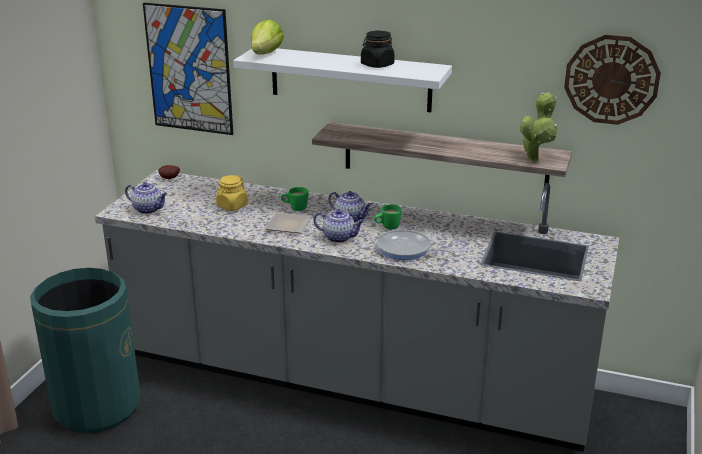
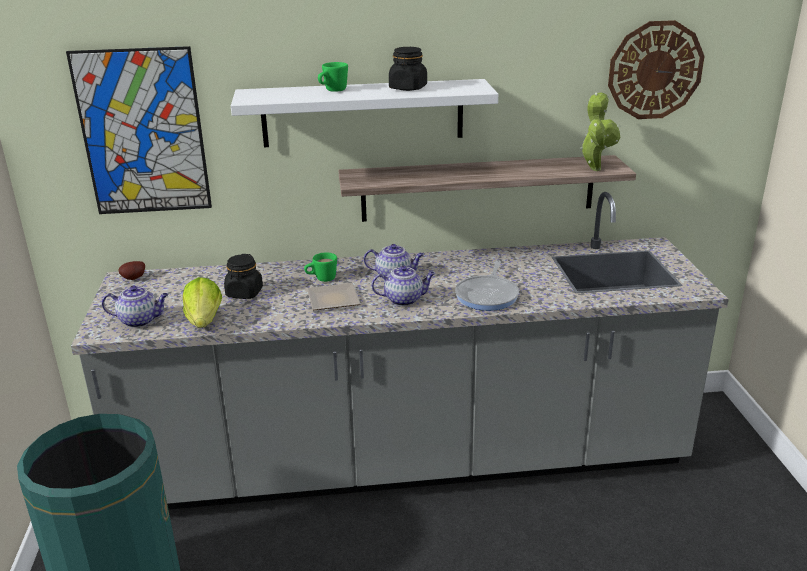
camera: 25 degrees left, 0 degrees up
(232, 206) = (244, 293): yellow jar -> black jar
(265, 54) = (262, 94): lettuce -> lettuce (204, 321)
(387, 227) = (443, 277): green mug -> green mug (332, 91)
(406, 249) = (488, 295): frying pan -> frying pan turned 75 degrees counterclockwise

